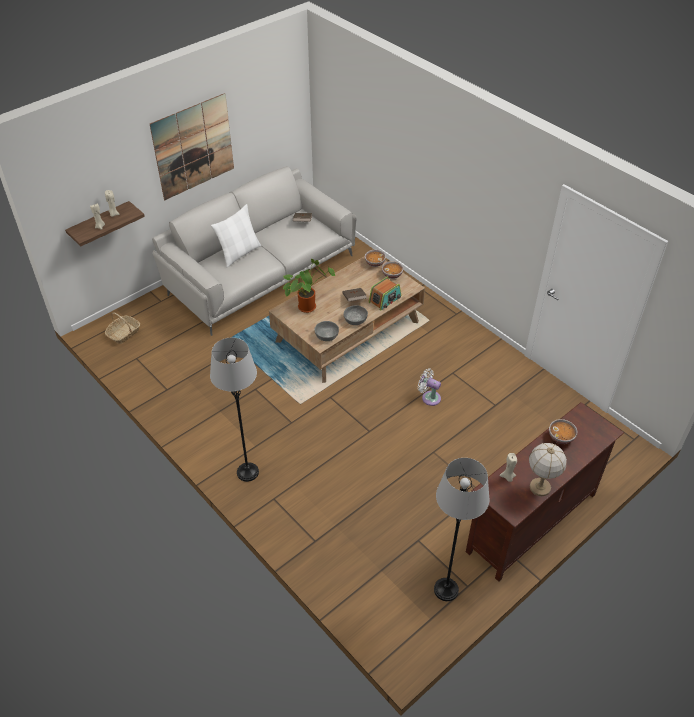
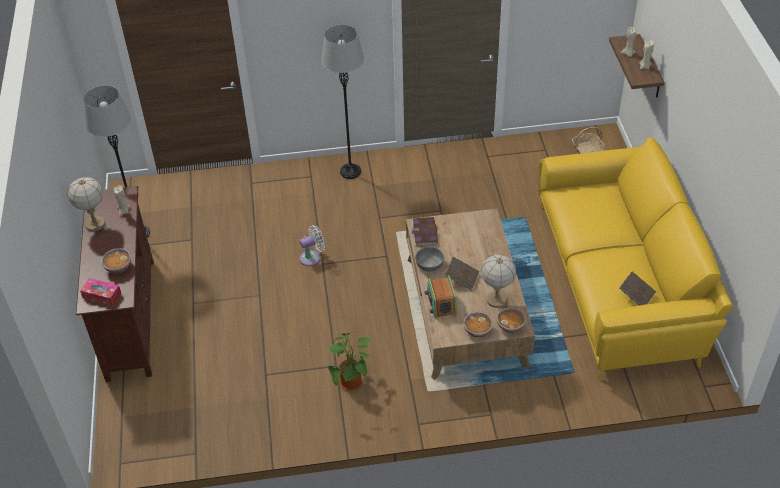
camera: 125 degrees right, 0 degrees up
(193, 146) = (703, 118): picture -> none
(239, 253) = (608, 218): white pillow -> none
(260, 273) = (619, 281): grey sofa -> yellow sofa
(308, 306) = (480, 239): potted plant -> potted plant (352, 384)
(326, 336) = (425, 233): grey bowl -> book
(359, 277) = (496, 300): none -> table lamp
(429, 397) = (321, 328): white fan -> white fan (312, 257)
(593, 428) = (102, 295): none -> tissue box

